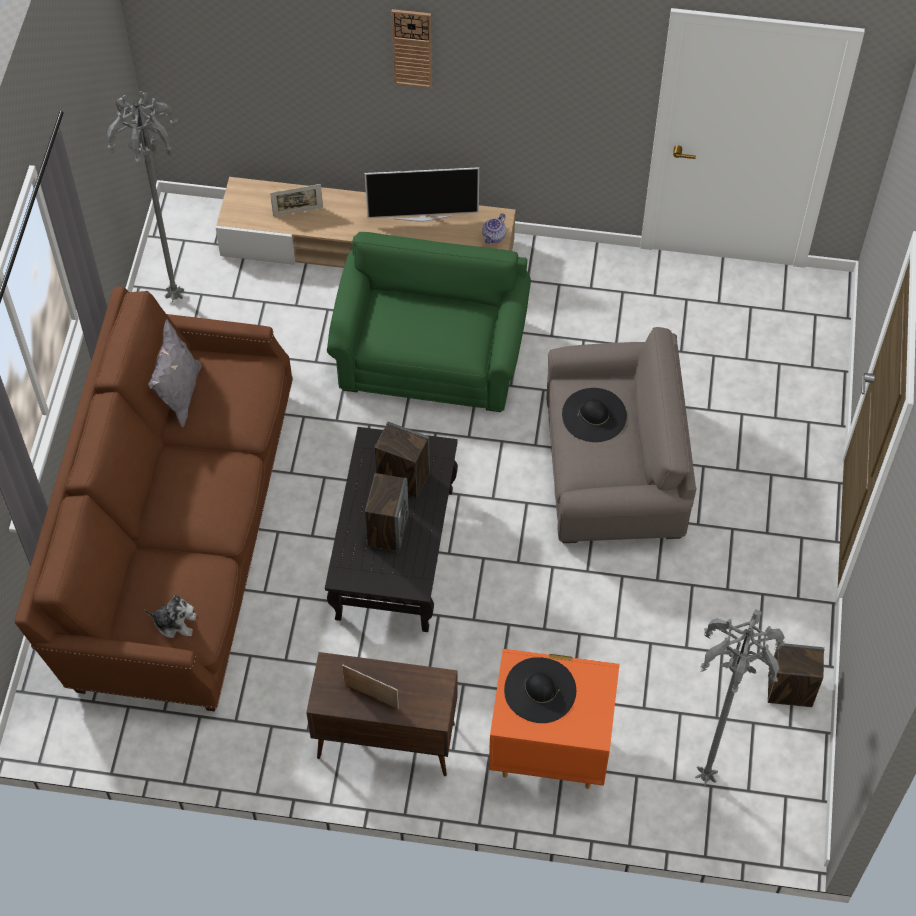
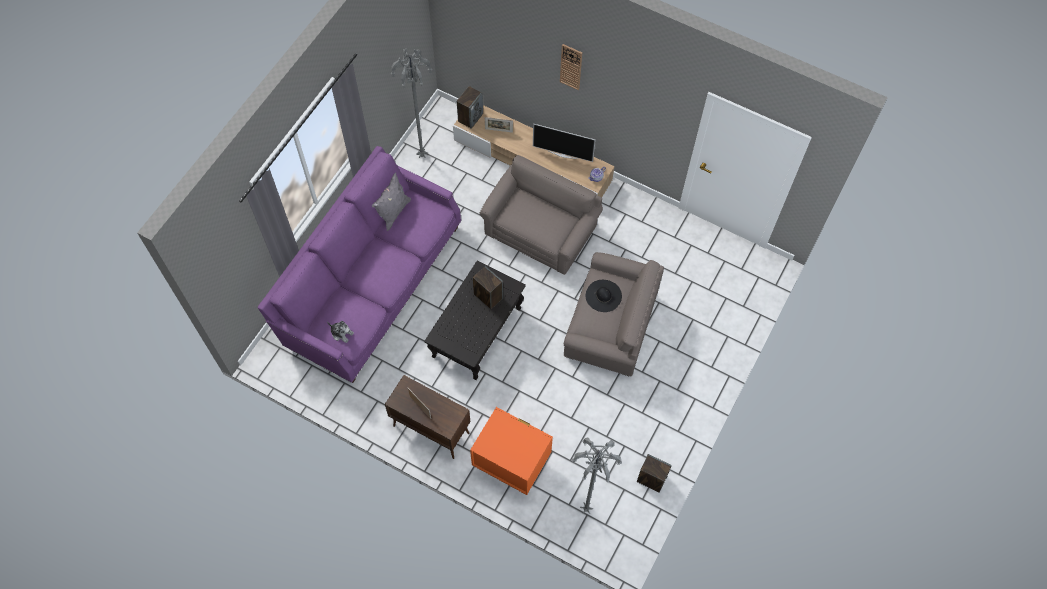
camera: 20 degrees right, 5 degrees up
(177, 535) = (371, 284): brown sofa -> purple sofa
(388, 530) = (469, 321): speaker -> speaker (470, 117)
(431, 356) = (540, 231): green armchair -> grey armchair
(540, 690) = (505, 435): black hat -> none

